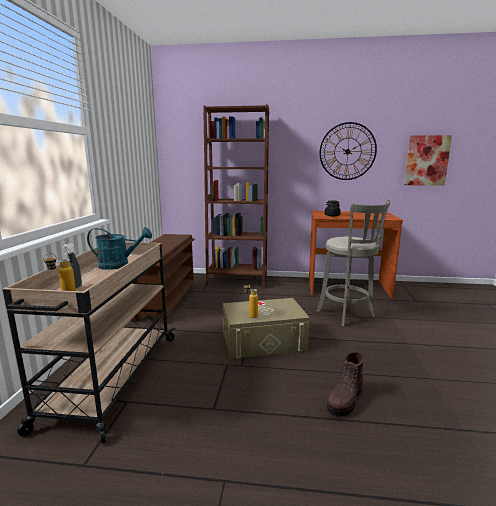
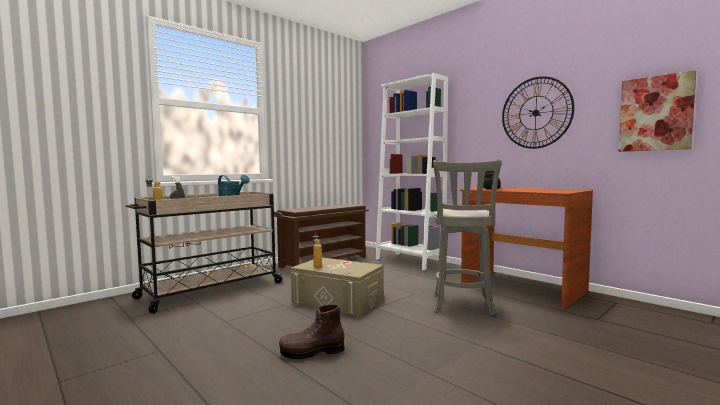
camera: 40 degrees right, 10 degrees down
(237, 281) = (410, 261): brown bookcase -> white bookcase

